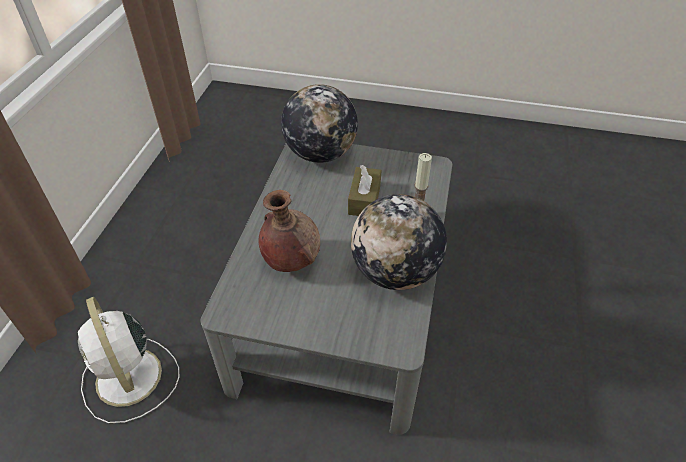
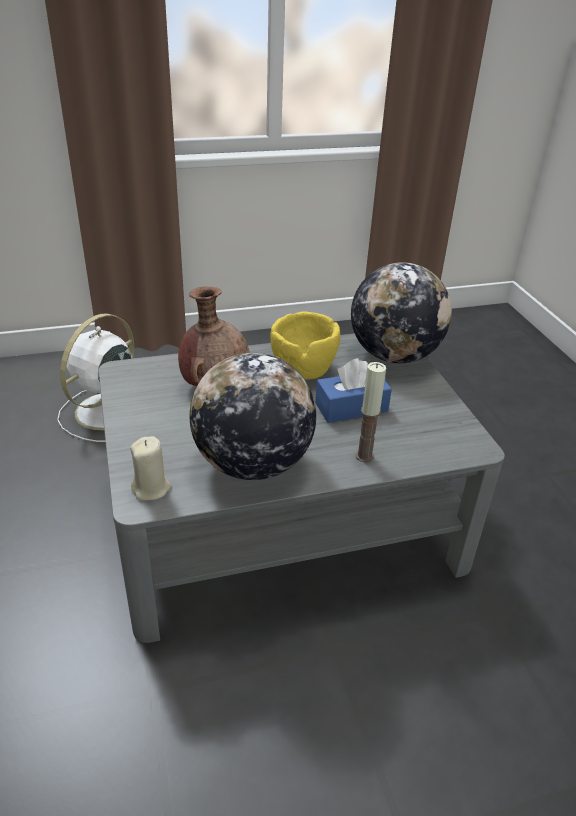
camera: 60 degrees right, 10 degrees down
(302, 203) = (304, 368): none -> yellow bowl
(364, 199) = (351, 407): brown tissue box -> blue tissue box
(391, 337) = (151, 488): none -> beige candle

